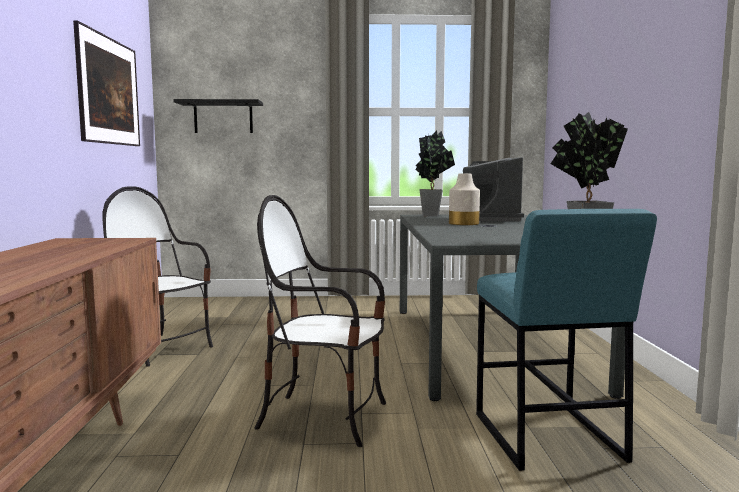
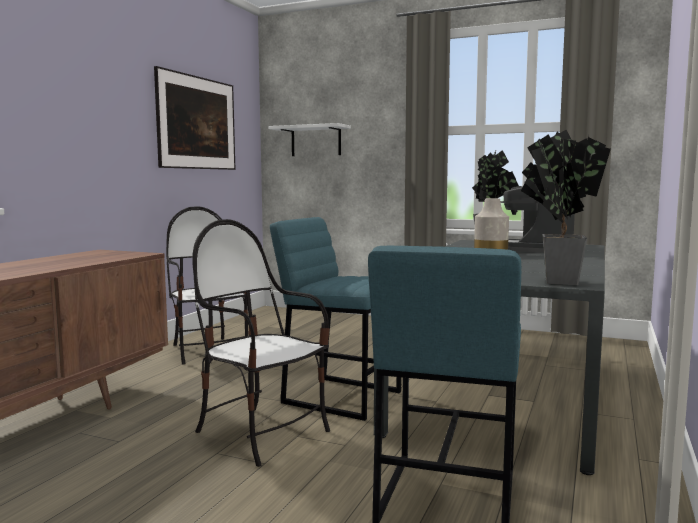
camera: 25 degrees right, 0 degrees up
(223, 117) = (316, 141): black shelf -> white shelf
(355, 372) = (339, 397): none -> blue stool

